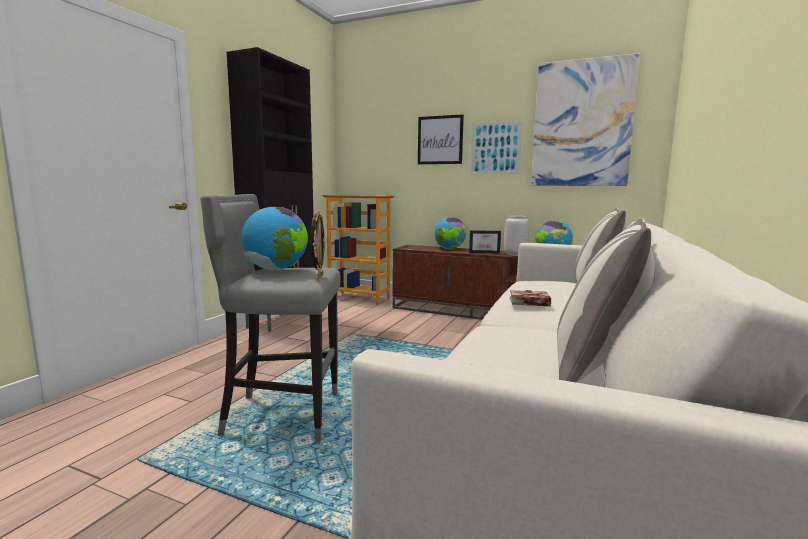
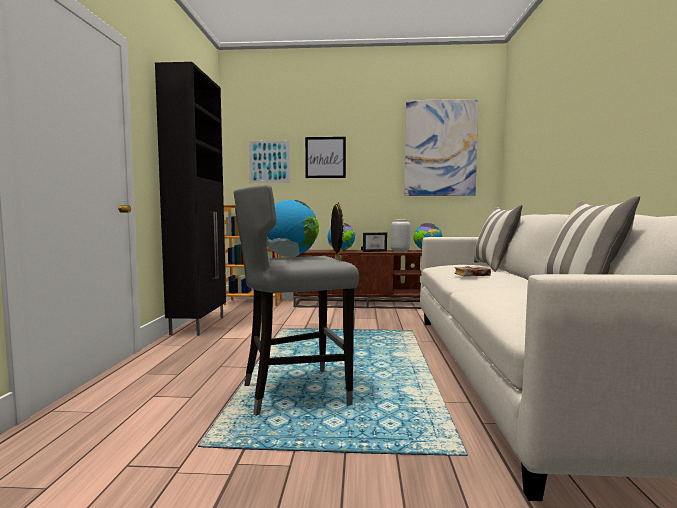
camera: 20 degrees left, 5 degrees down
(495, 148) = (373, 165): picture -> picture (269, 161)

